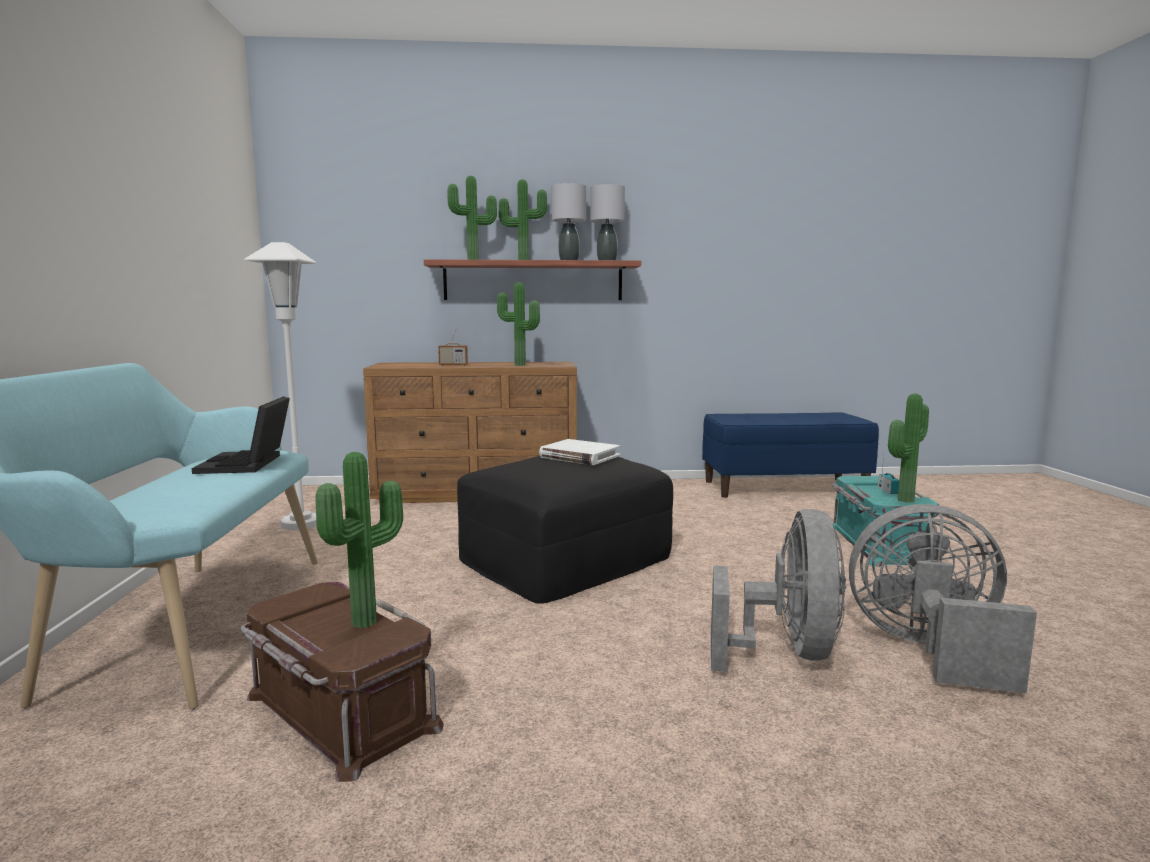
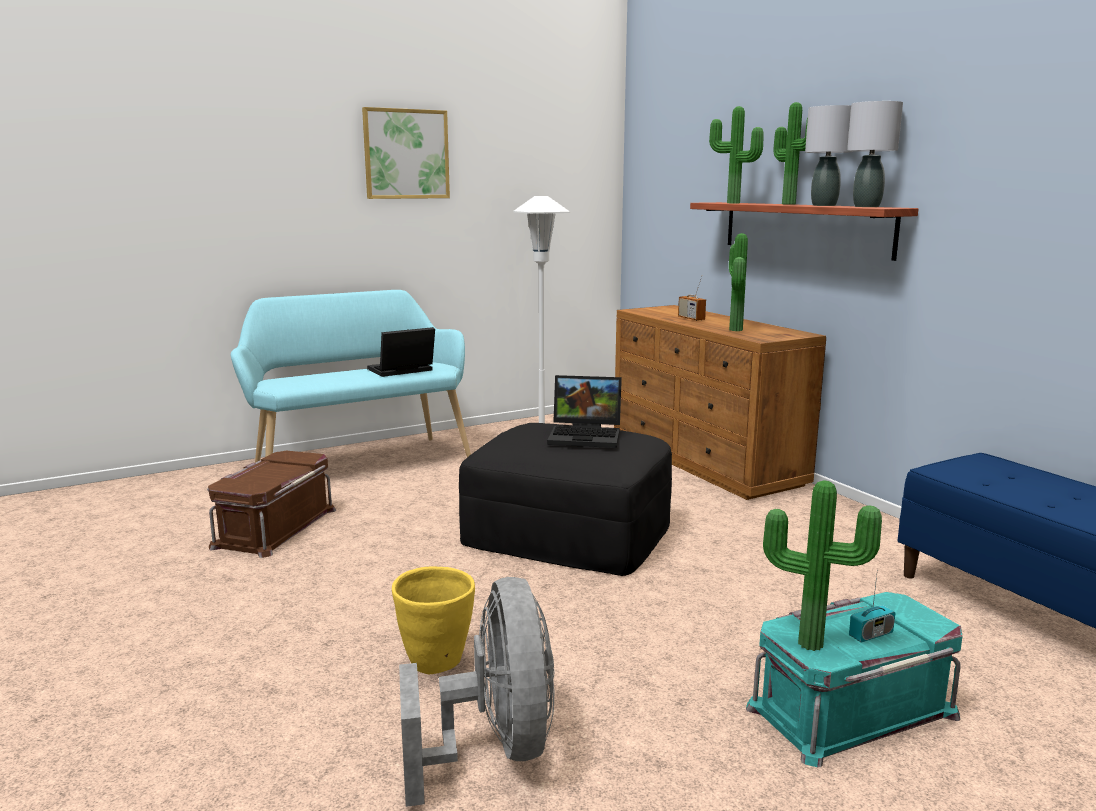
camera: 65 degrees right, 5 degrees up
(109, 162) = (406, 154): none -> picture
(368, 623) = (273, 479): potted plant -> none
(579, 456) = (587, 436): white book -> laptop
(786, 652) = (437, 662): grey fan -> yellow planter

